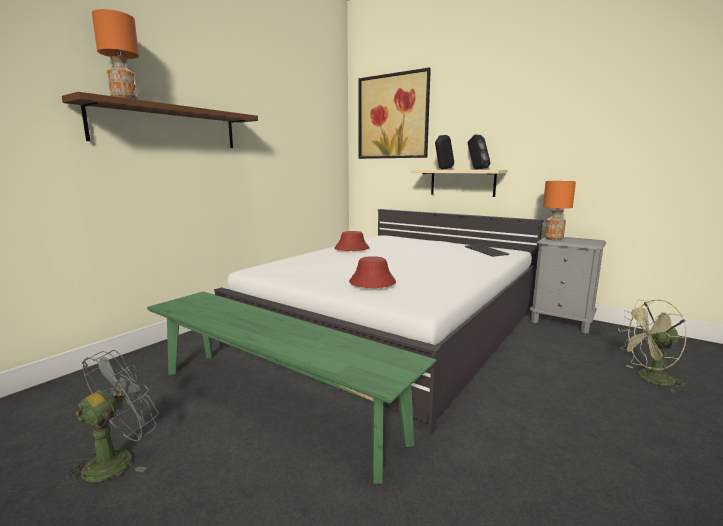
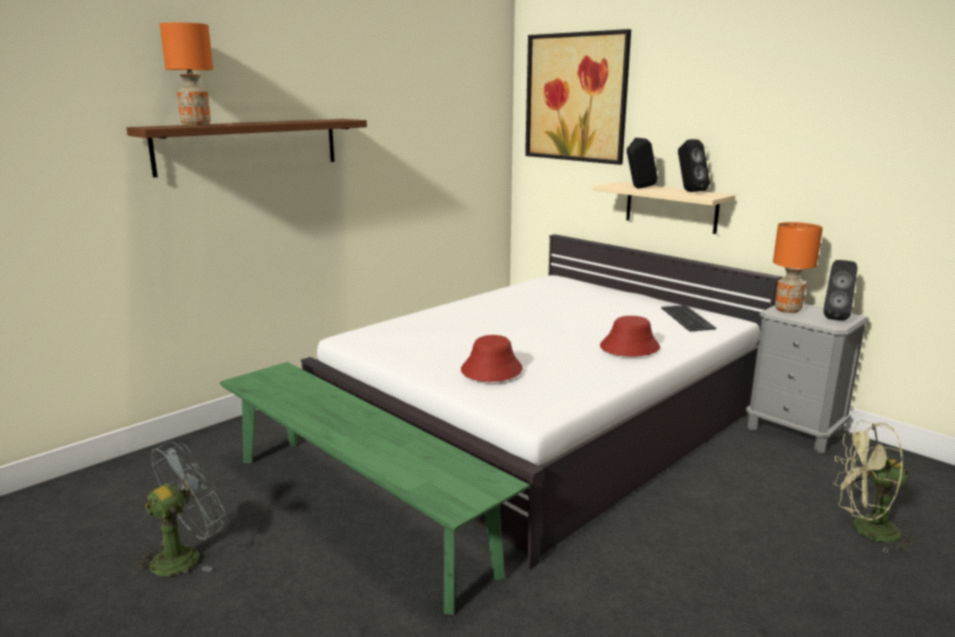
camera: 10 degrees right, 5 degrees up
(351, 248) = (493, 304): red hat -> red hat (629, 347)
(587, 241) = (835, 317): none -> black speaker

